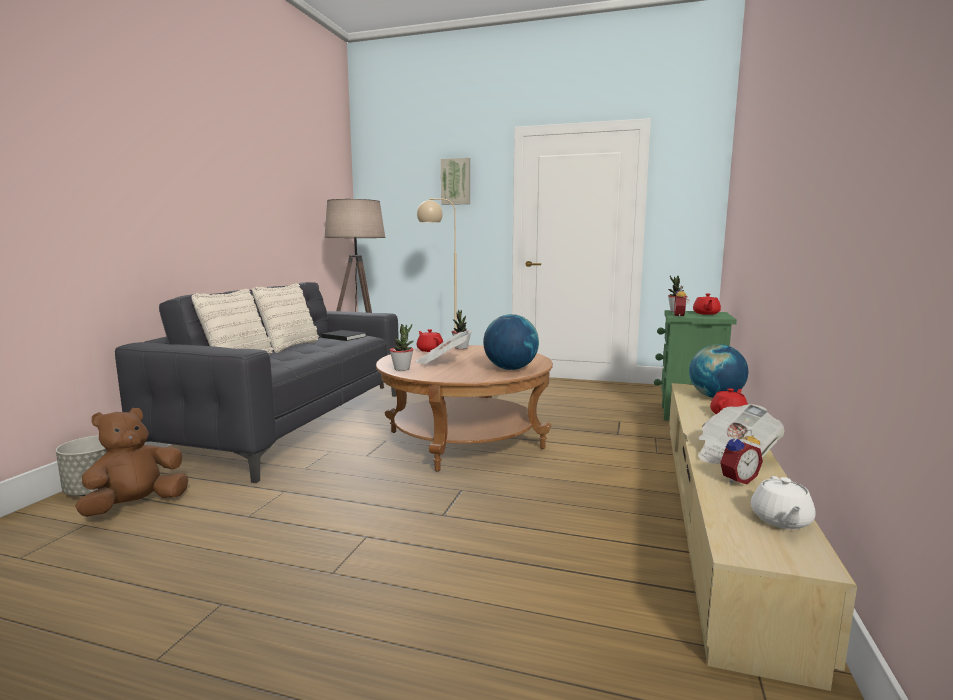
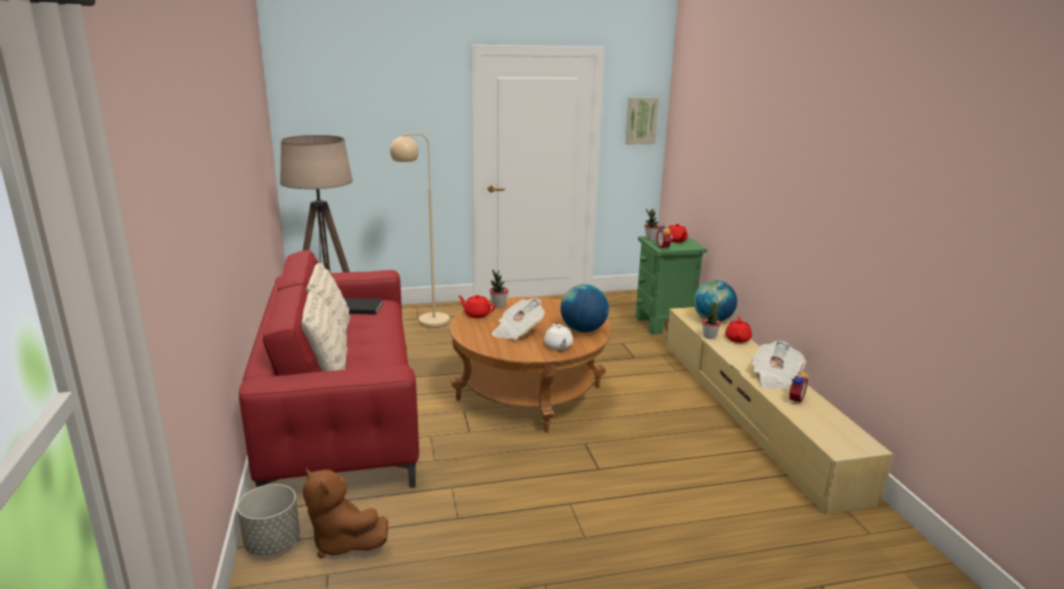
camera: 30 degrees left, 10 degrees up
(136, 505) = (342, 542): brown plush toy -> brown plush toy turned 60 degrees counterclockwise
(290, 423) = (342, 414): grey sofa -> red sofa
(402, 369) = (499, 349): potted plant -> potted plant (709, 336)
(456, 181) = (406, 101): picture -> picture (641, 120)
(780, 520) = (837, 424): white teapot -> white teapot (558, 346)

